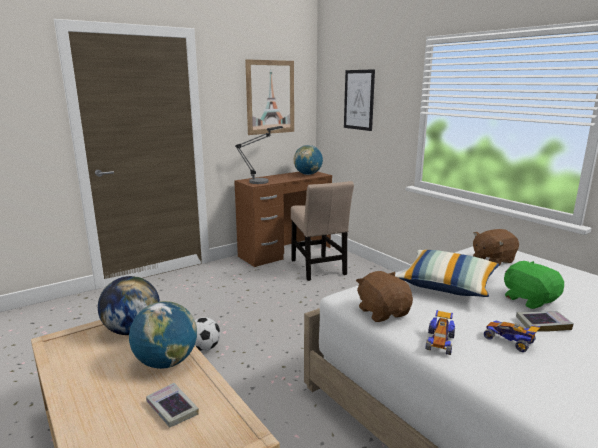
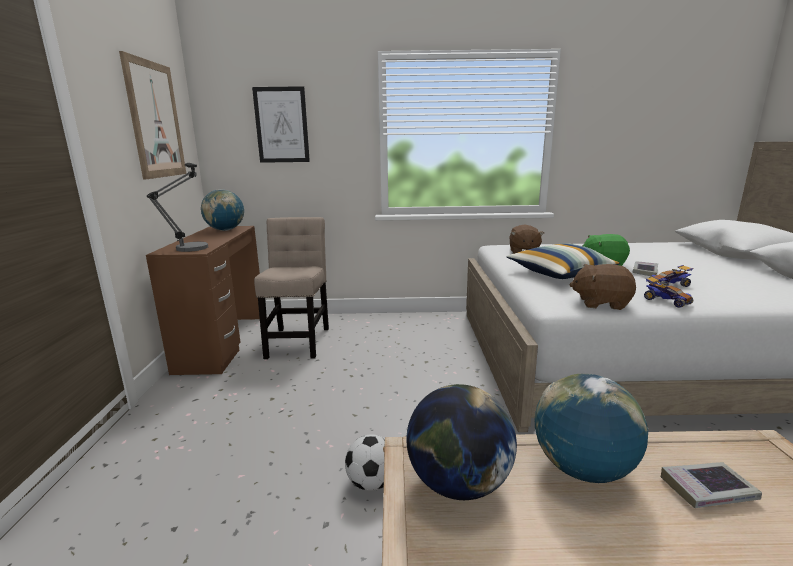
camera: 55 degrees left, 0 degrees up
(318, 268) = (298, 340): beige chair -> beige chair turned 105 degrees counterclockwise

